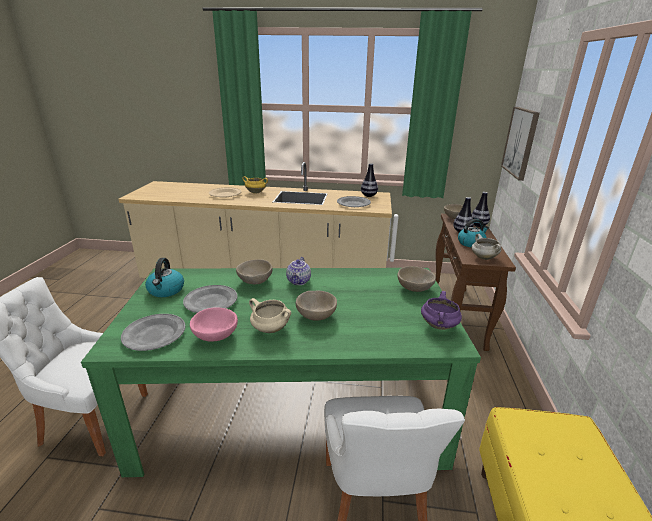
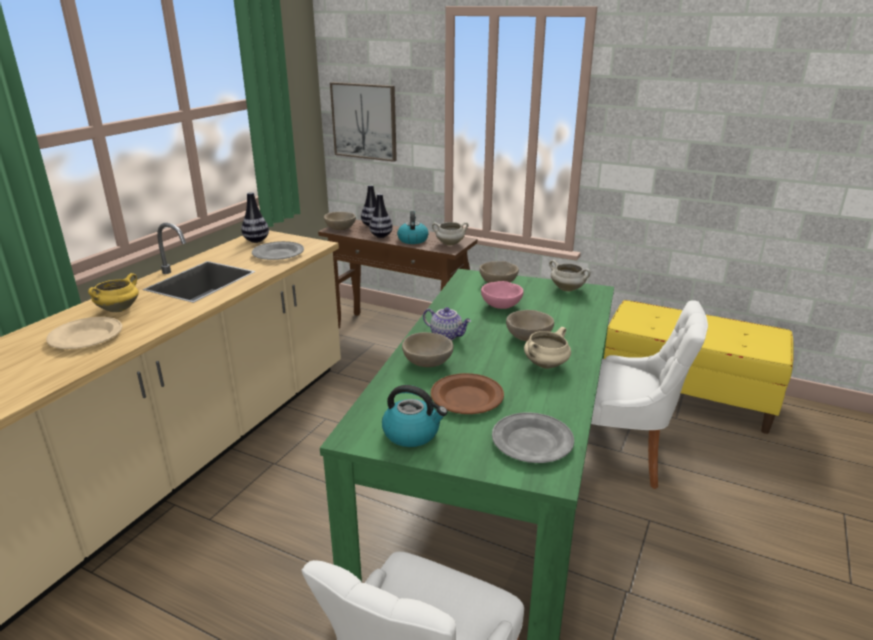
camera: 70 degrees left, 0 degrees up
(211, 301) = (466, 397): grey plate -> brown plate
(215, 336) = (548, 399): pink bowl -> pink bowl (501, 306)
(439, 326) = (568, 289): purple cooking pot -> white cooking pot

